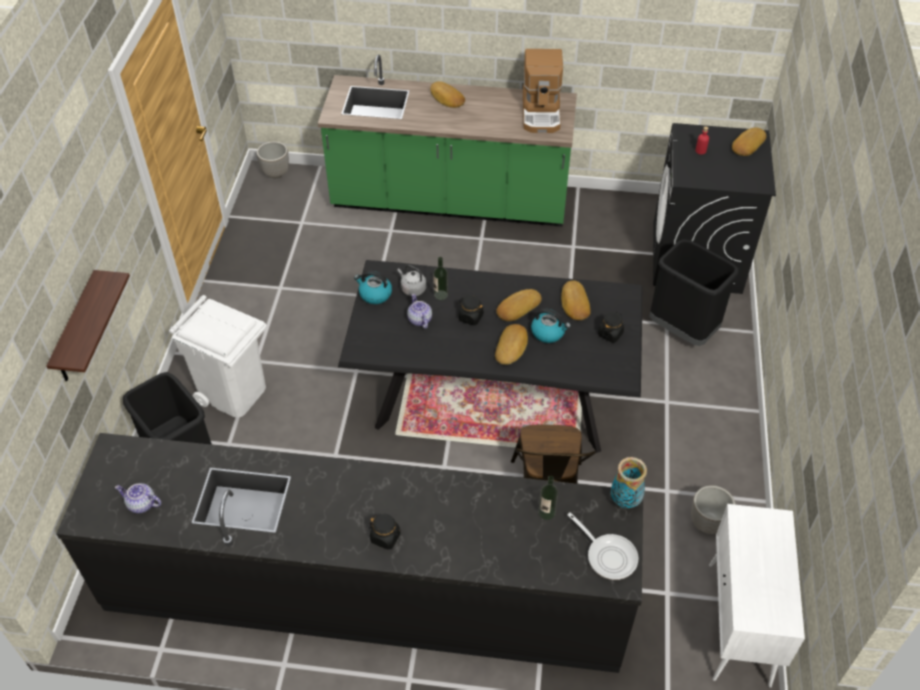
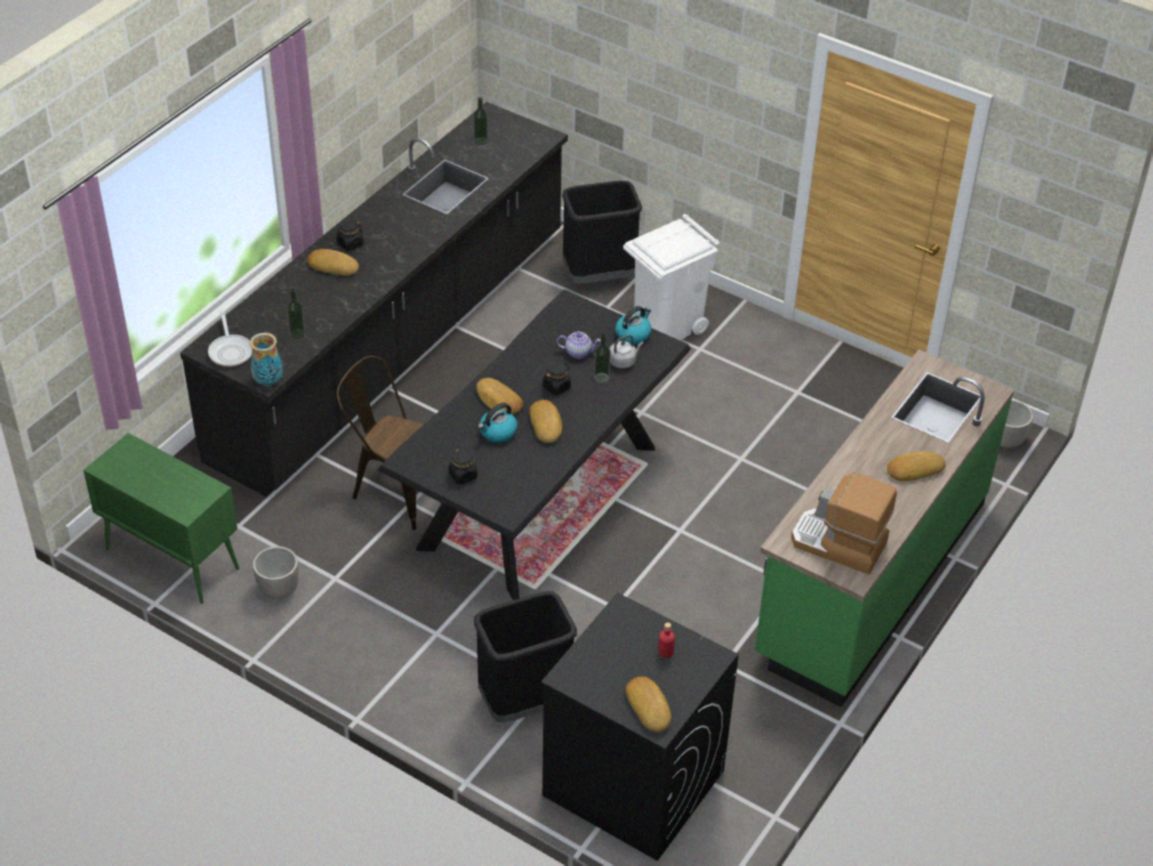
camera: 115 degrees right, 5 degrees down
(77, 330) = (635, 92): shelf -> none
(141, 504) = (480, 140): teapot -> bottle
(574, 303) = (522, 467): bread -> bread (333, 265)
(608, 555) = (230, 351): frying pan -> frying pan turned 90 degrees counterclockwise
(739, 625) = (171, 558): white cabinet -> green cabinet

